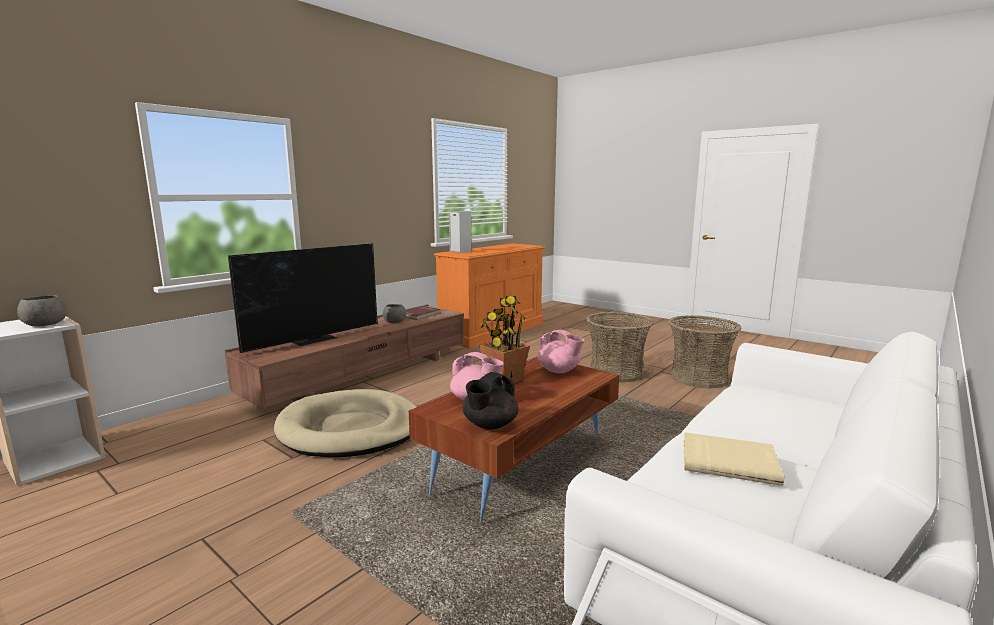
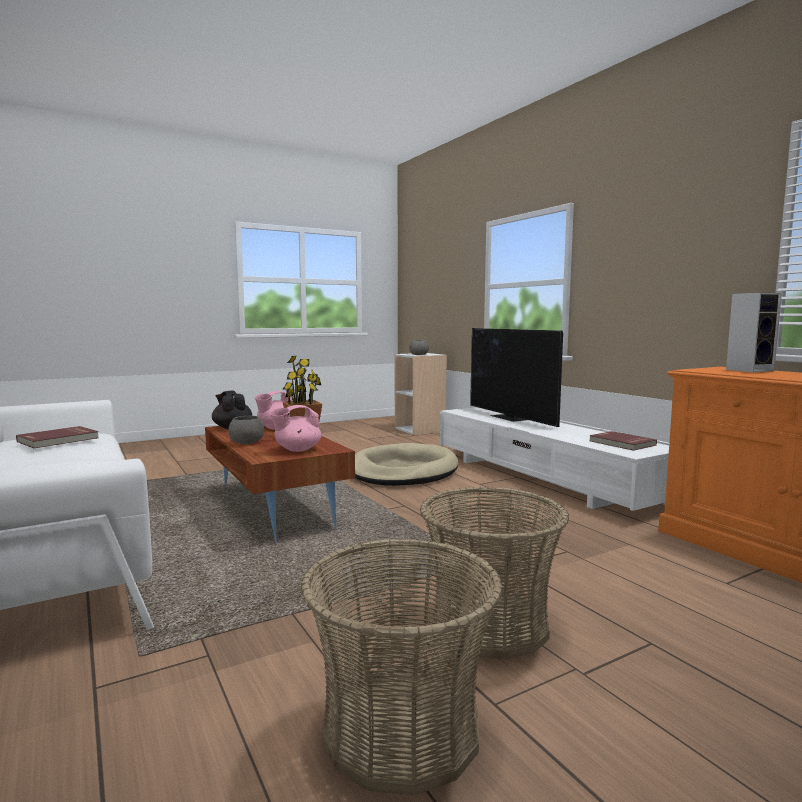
camera: 110 degrees right, 5 degrees down
(362, 373) = (542, 477): brown tv stand -> white tv stand
(394, 322) = (577, 434): grey bowl -> grey bowl (247, 442)
(728, 461) = (59, 440): beige book -> red book

